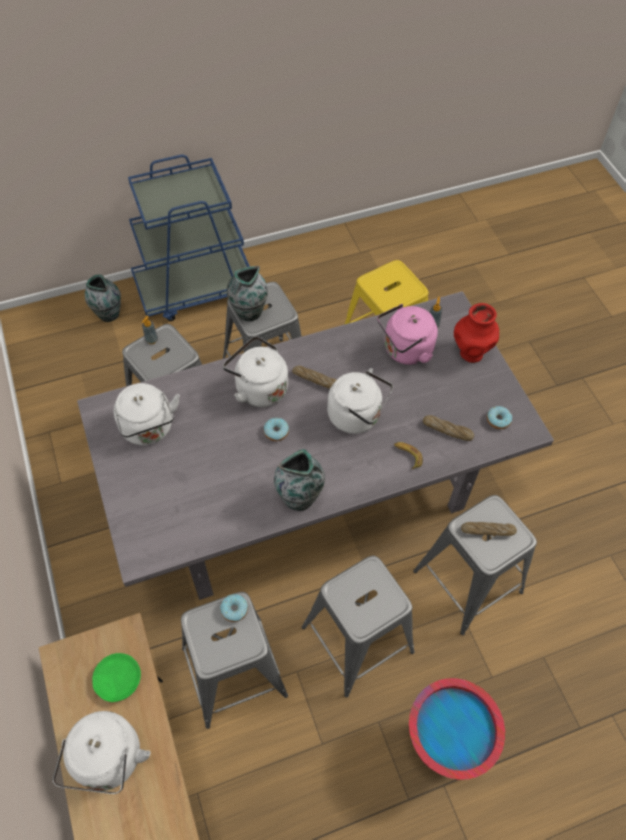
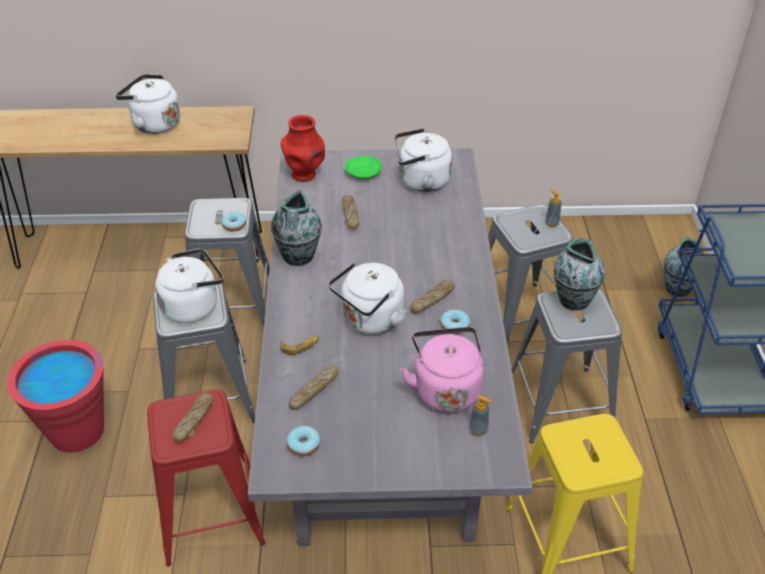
camera: 110 degrees right, 15 degrees down
(117, 679) = (205, 133): green plate -> green plate (363, 172)
(222, 474) = (350, 215): none -> bread
(258, 388) = (439, 256): white kettle -> white kettle (193, 305)
(276, 432) = (379, 257): donut -> donut (454, 326)
(467, 581) = (210, 514): grey stool -> red stool
(471, 353) = (417, 455): red vase -> red vase (304, 175)

